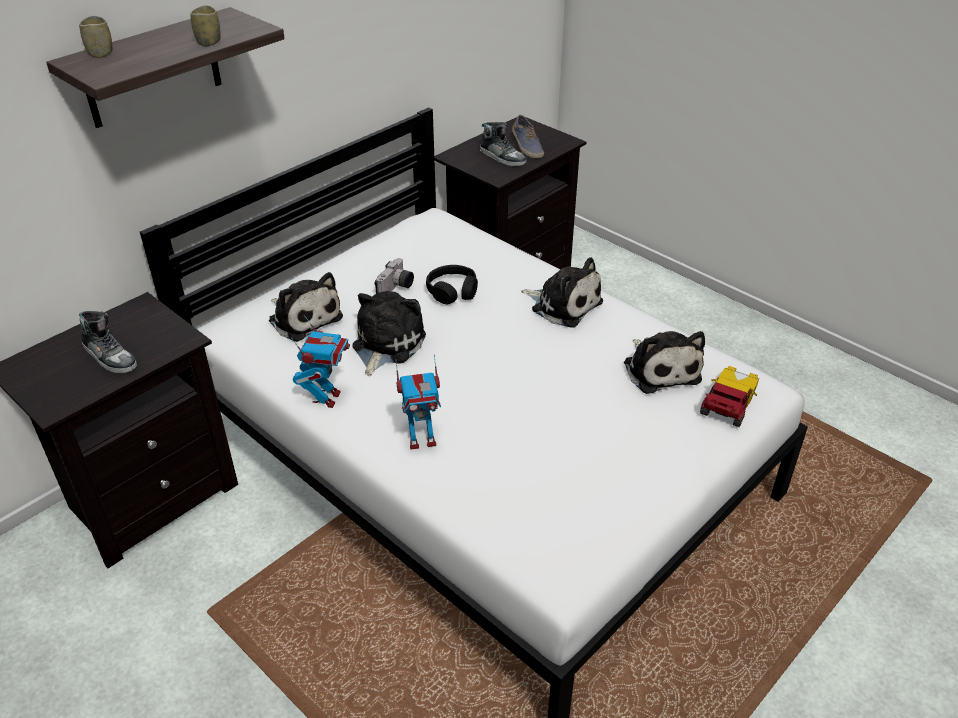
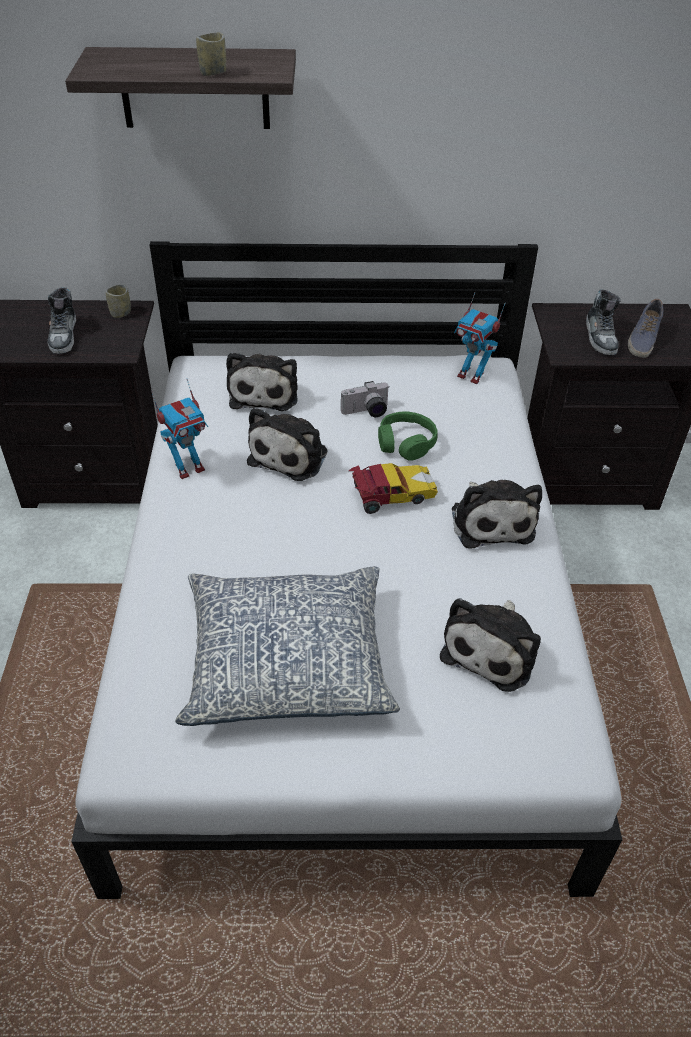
camera: 45 degrees right, 5 degrees up
(100, 53) = (127, 53): cup -> cup (120, 313)
(386, 344) = (291, 455): plush toy -> plush toy turned 135 degrees clockwise
(422, 440) = (203, 553): toy robot -> toy robot (471, 375)
(452, 291) = (406, 443): black headphones -> green headphones
(568, 457) = (288, 660): none -> pillow
(728, 404) = (508, 737): toy car -> toy car (390, 495)

